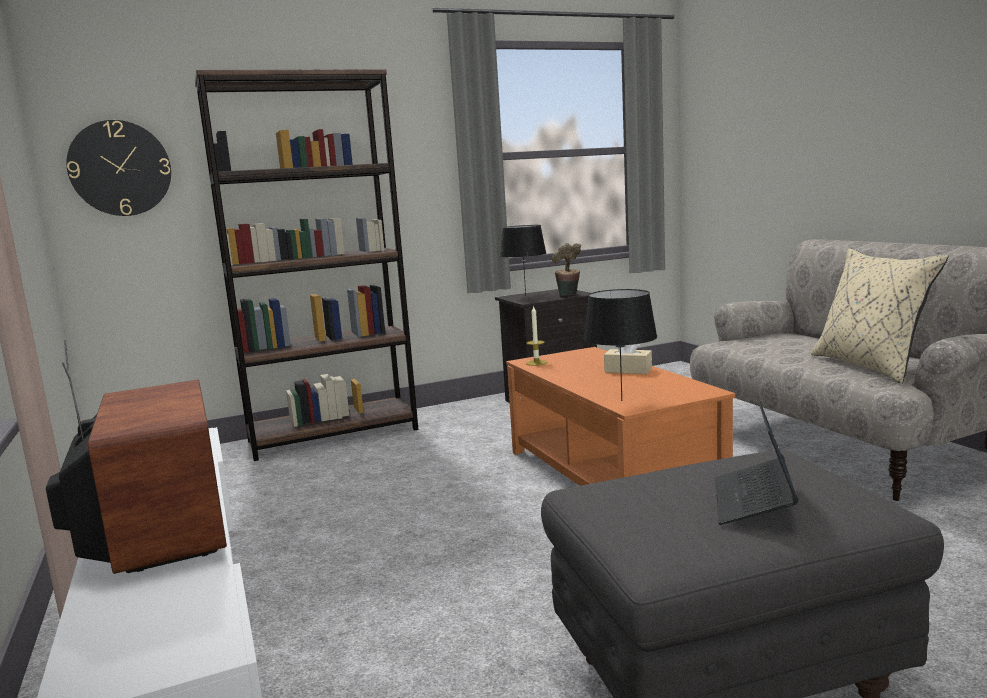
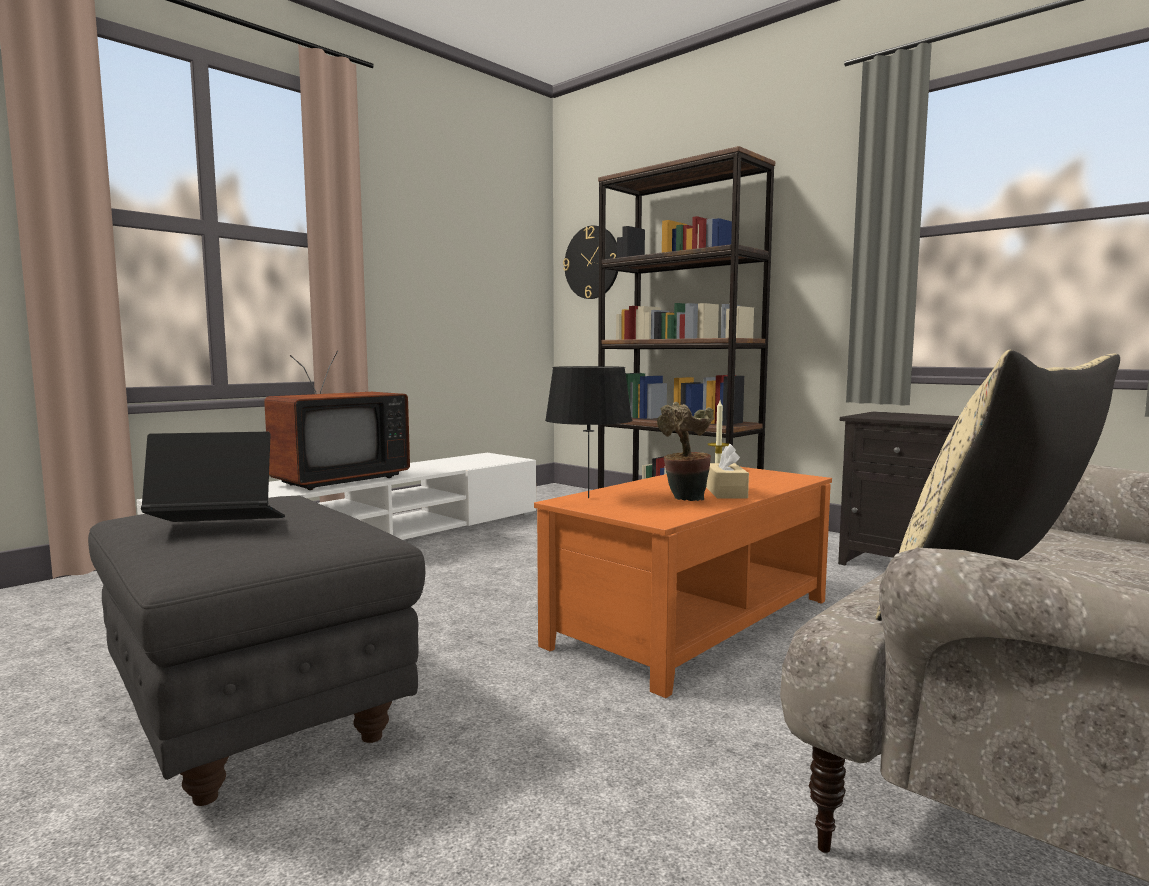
camera: 65 degrees right, 5 degrees down
(525, 296) = (896, 414): black table lamp -> none
(568, 295) = (930, 420): potted plant -> potted plant (684, 500)

